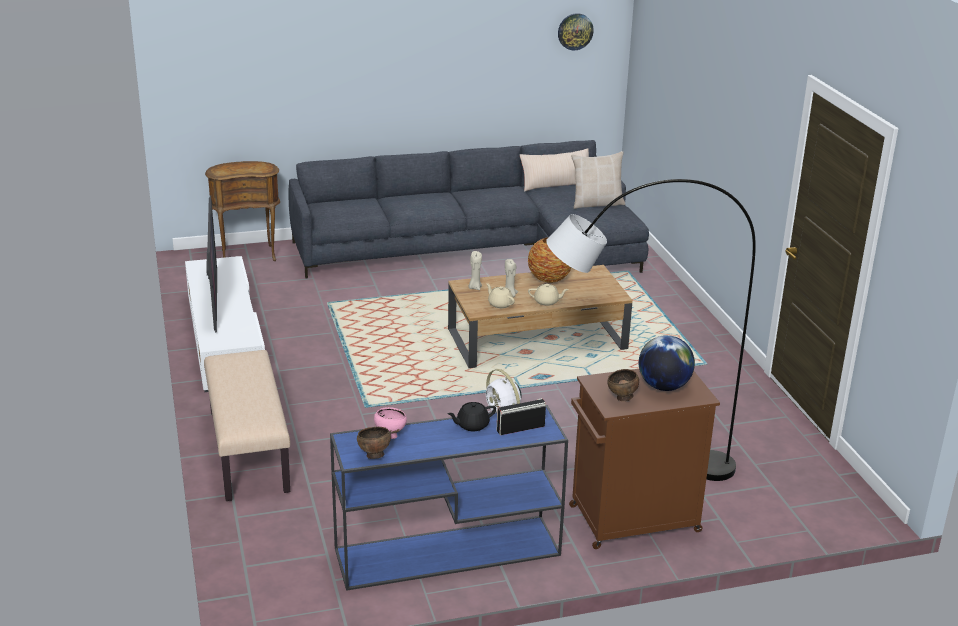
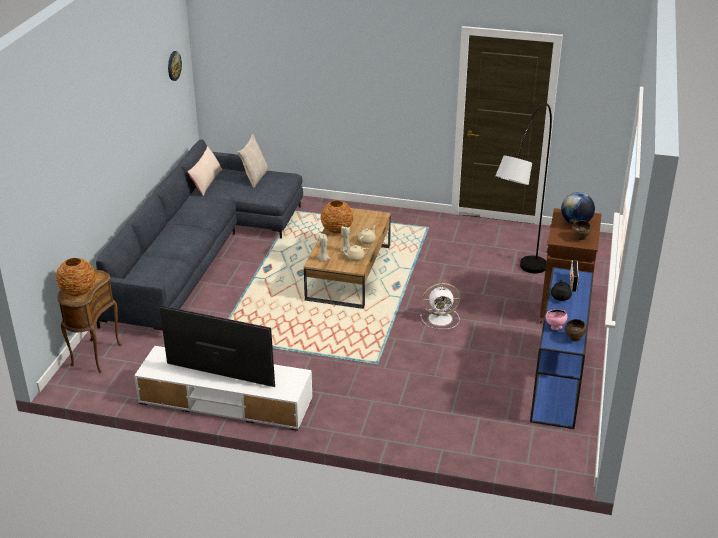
camera: 60 degrees left, 5 degrees up
(230, 169) = (78, 292): none -> vase
(247, 451) = (394, 429): beige bench -> none

